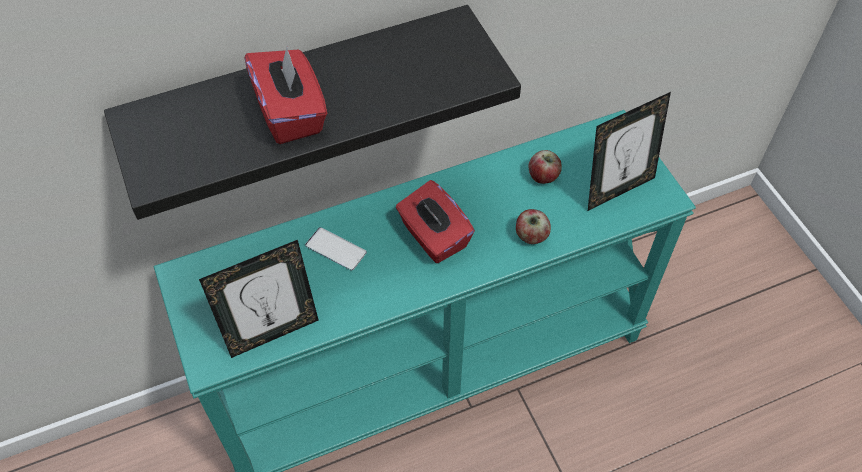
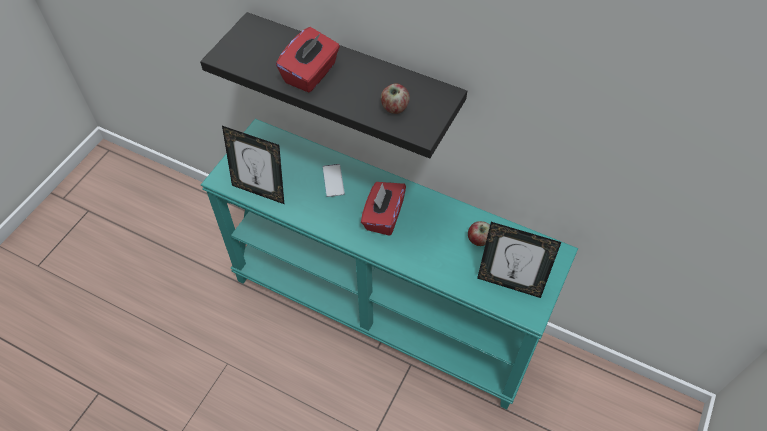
camera: 50 degrees right, 0 degrees up
(531, 236) = (430, 261): apple -> apple (394, 108)

